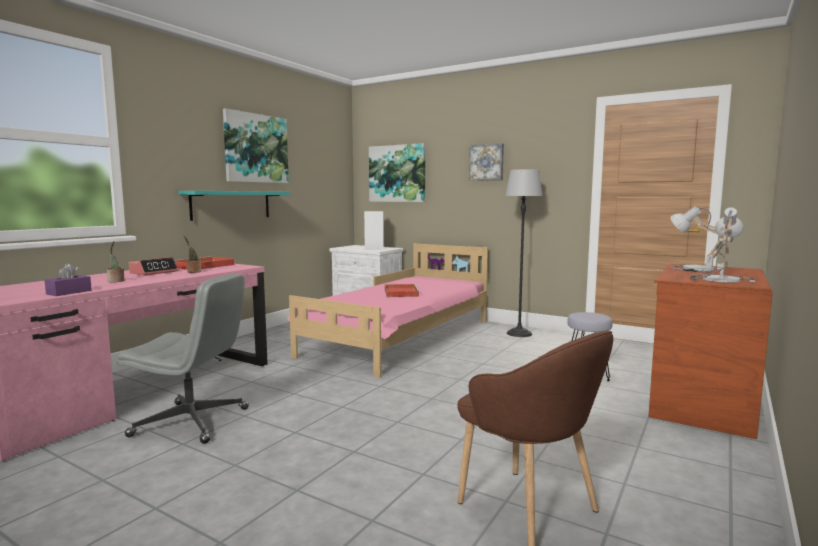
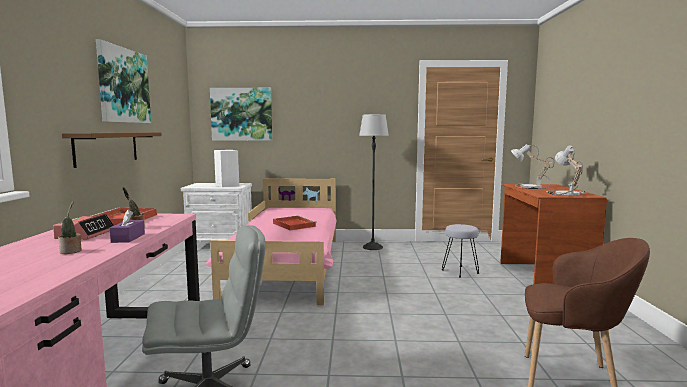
camera: 30 degrees left, 0 degrees up
(69, 292) = (53, 275): purple tissue box -> purple tissue box (128, 238)
(231, 205) = (107, 148): turquoise shelf -> brown shelf
(486, 162) = (331, 107): picture -> none

